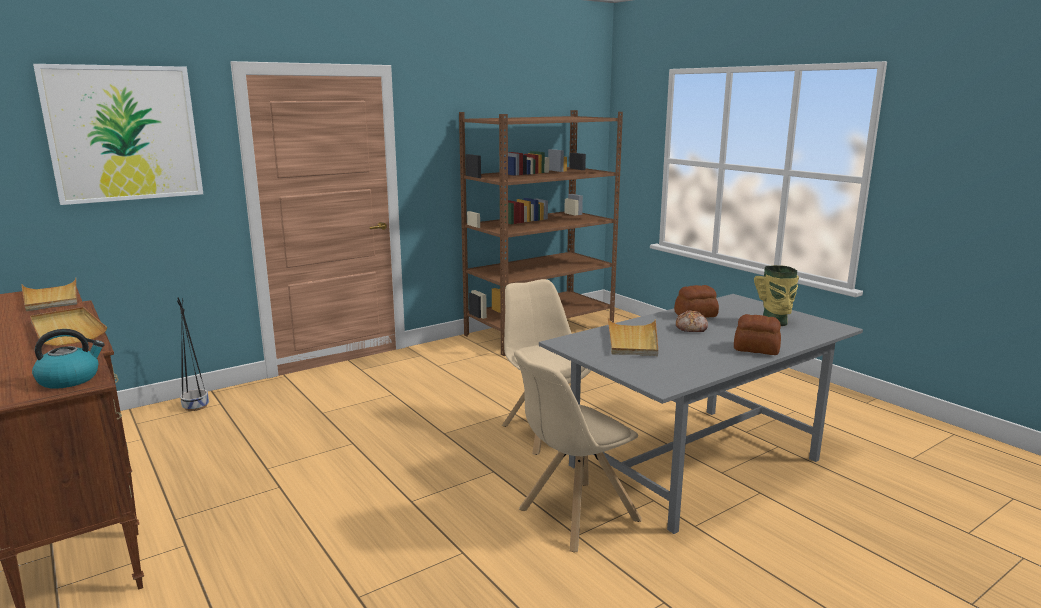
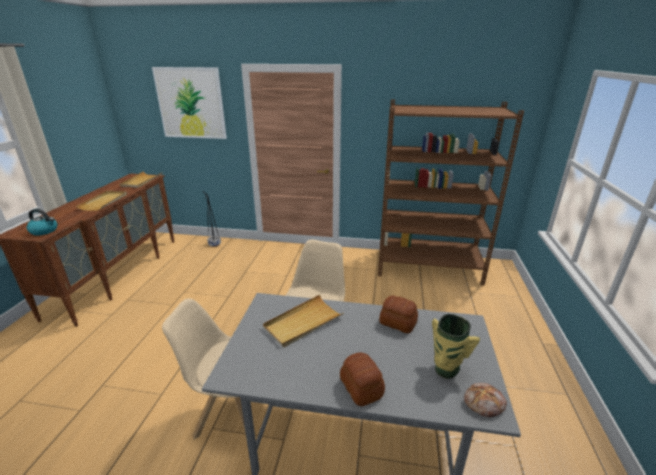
camera: 45 degrees right, 10 degrees up
(692, 328) = (365, 335): bread -> bread (484, 404)

